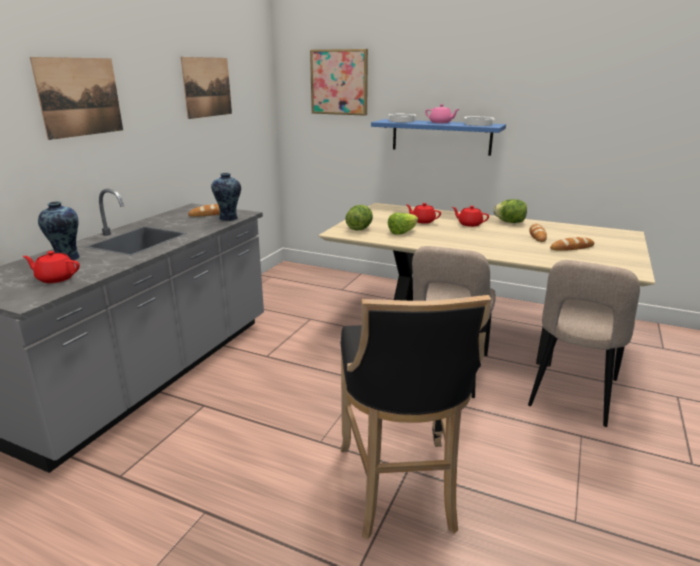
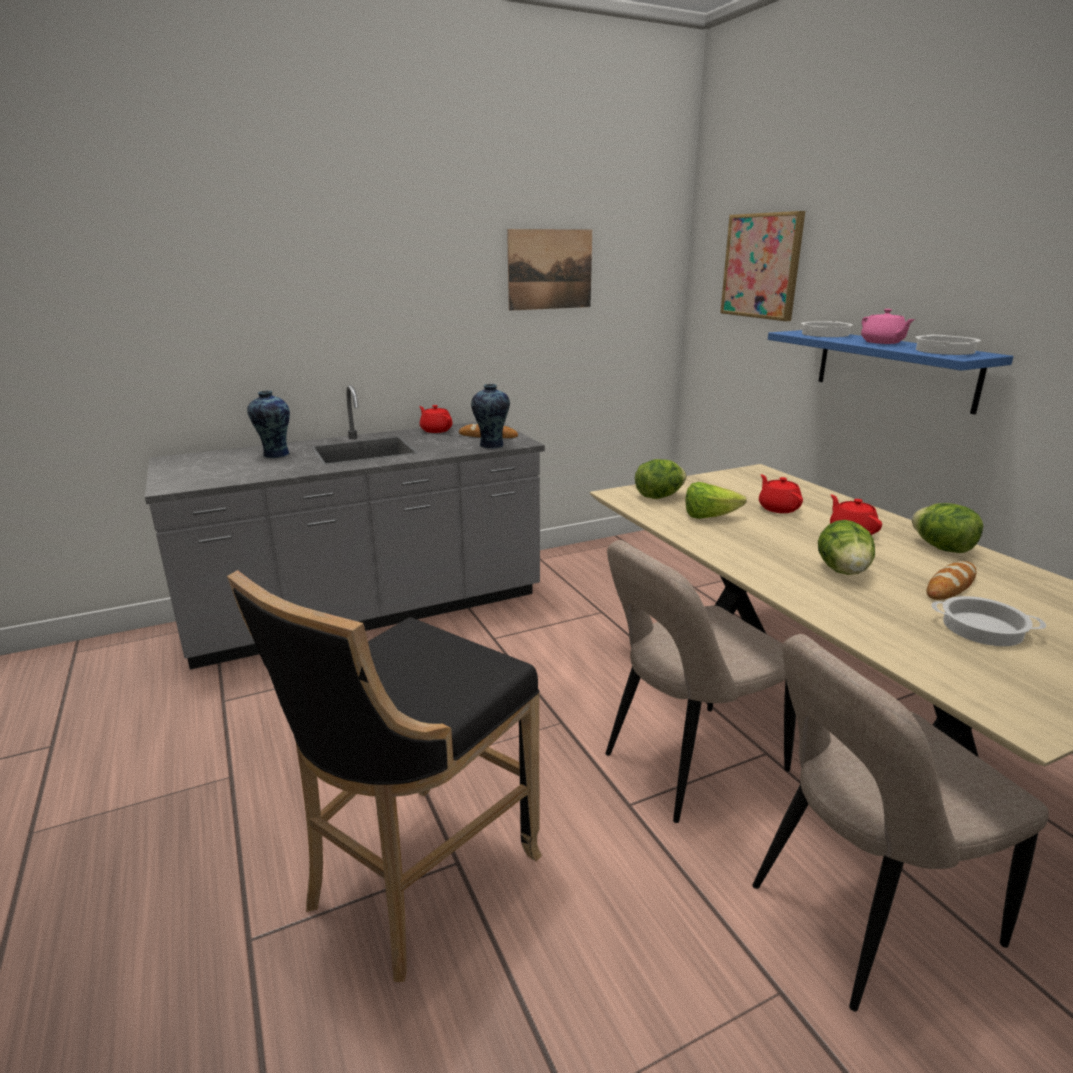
camera: 40 degrees right, 0 degrees up
(55, 278) = (228, 471): red teapot -> red teapot (436, 430)
(80, 97) = (347, 277): picture -> none
(496, 240) = (843, 571): none -> lettuce
(572, 247) = (982, 628): bread -> cooking pot

